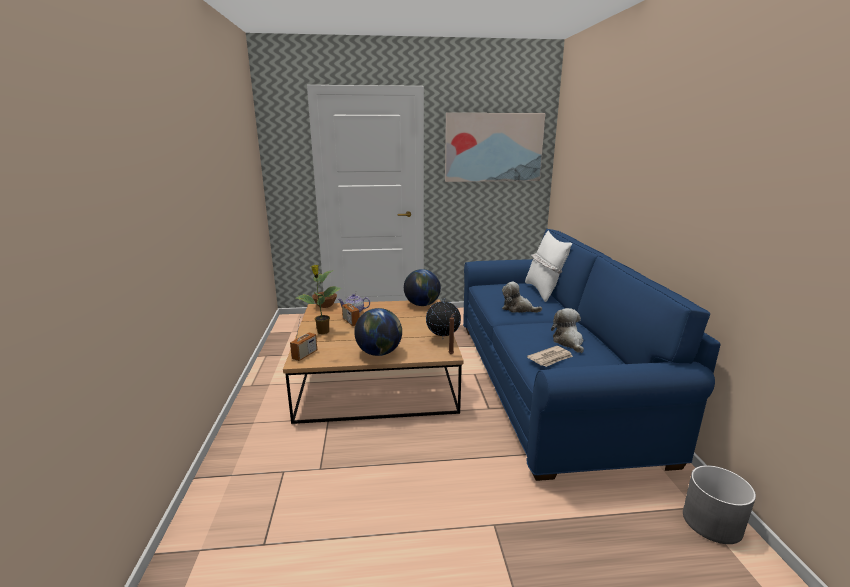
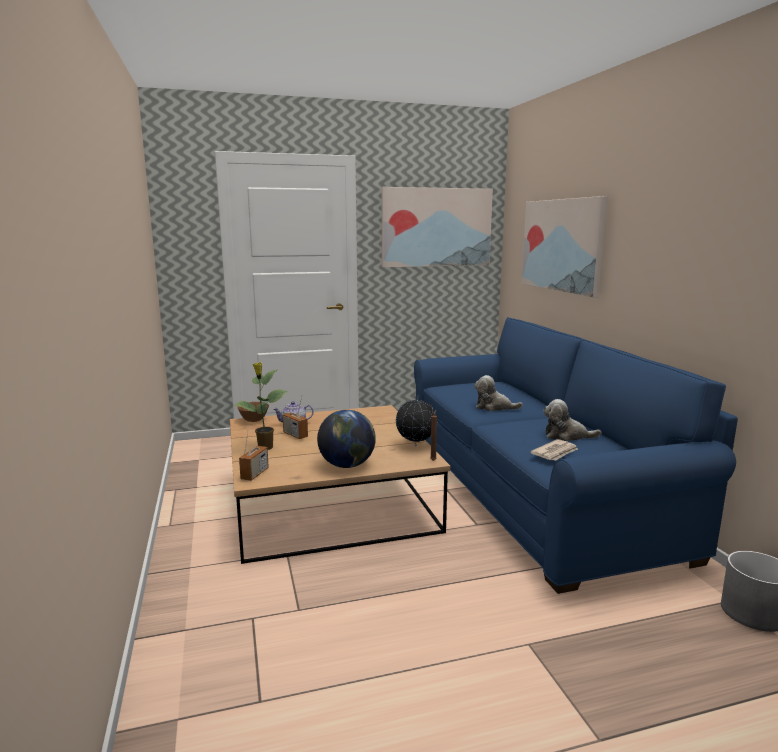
camera: 10 degrees left, 5 degrees down
(422, 304) = (373, 412): globe -> none
(544, 291) = (514, 388): white pillow -> none
(568, 342) = (566, 436): plush toy -> plush toy turned 60 degrees counterclockwise
(596, 167) = (562, 245): none -> picture

